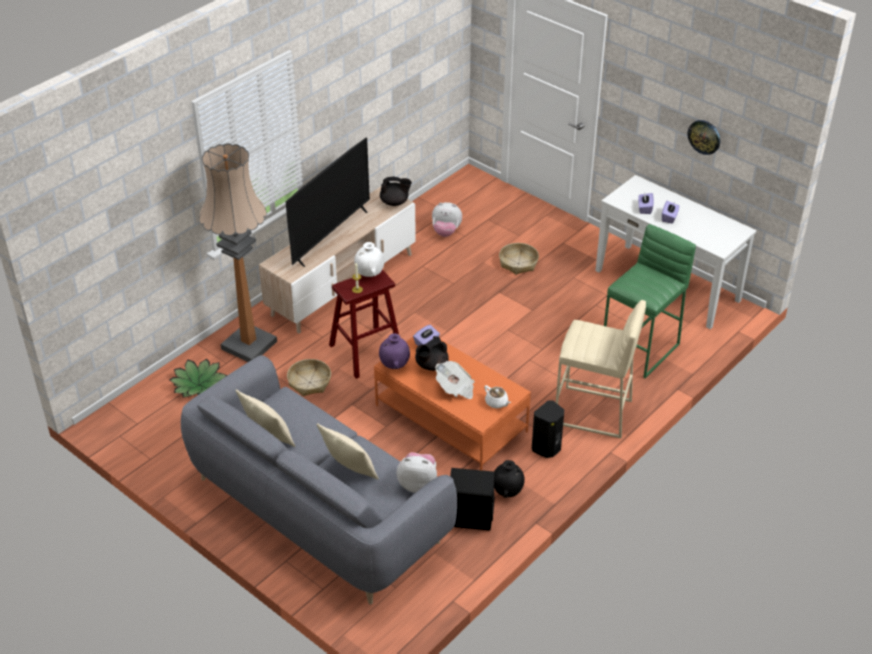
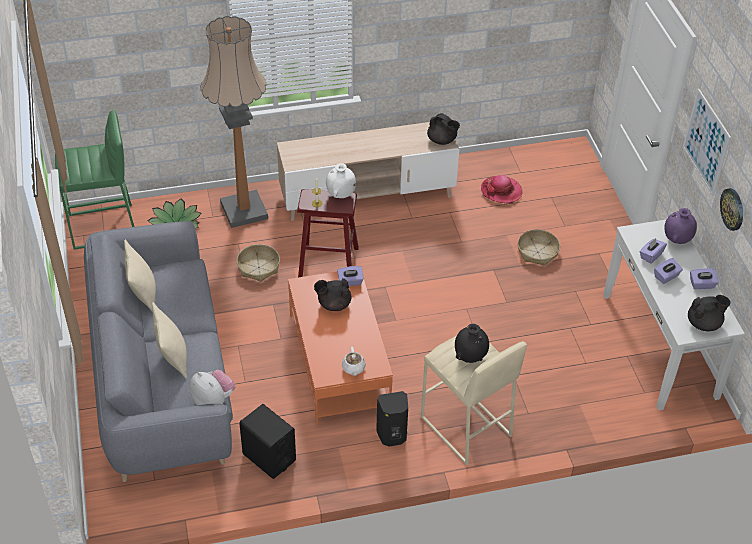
camera: 35 degrees right, 5 degrees up
(330, 236) = (357, 145): television -> none
(394, 365) = (304, 288): purple vase -> purple vase (677, 240)
(446, 232) = (501, 191): plush toy -> hat
(455, 388) = (332, 336): newspaper -> none
(507, 491) = (321, 454): black vase -> black vase (470, 356)
(641, 349) = (570, 393): green stool -> green stool (104, 227)
(651, 96) = (706, 142): none -> picture
(697, 212) = (702, 284): none -> purple tissue box
(725, 236) = (704, 323): none -> black teapot

